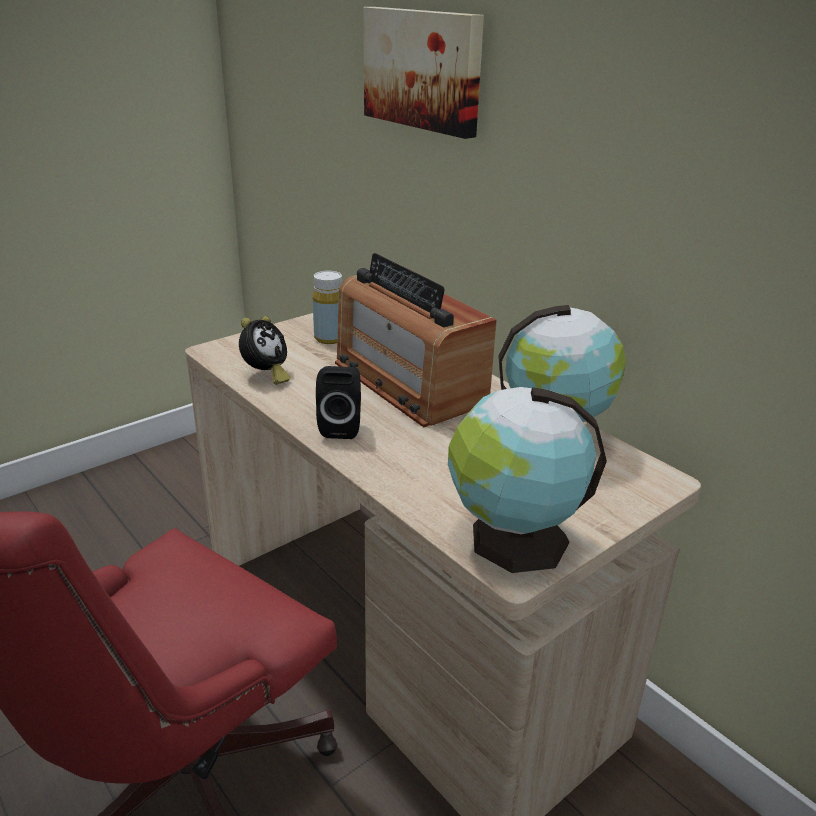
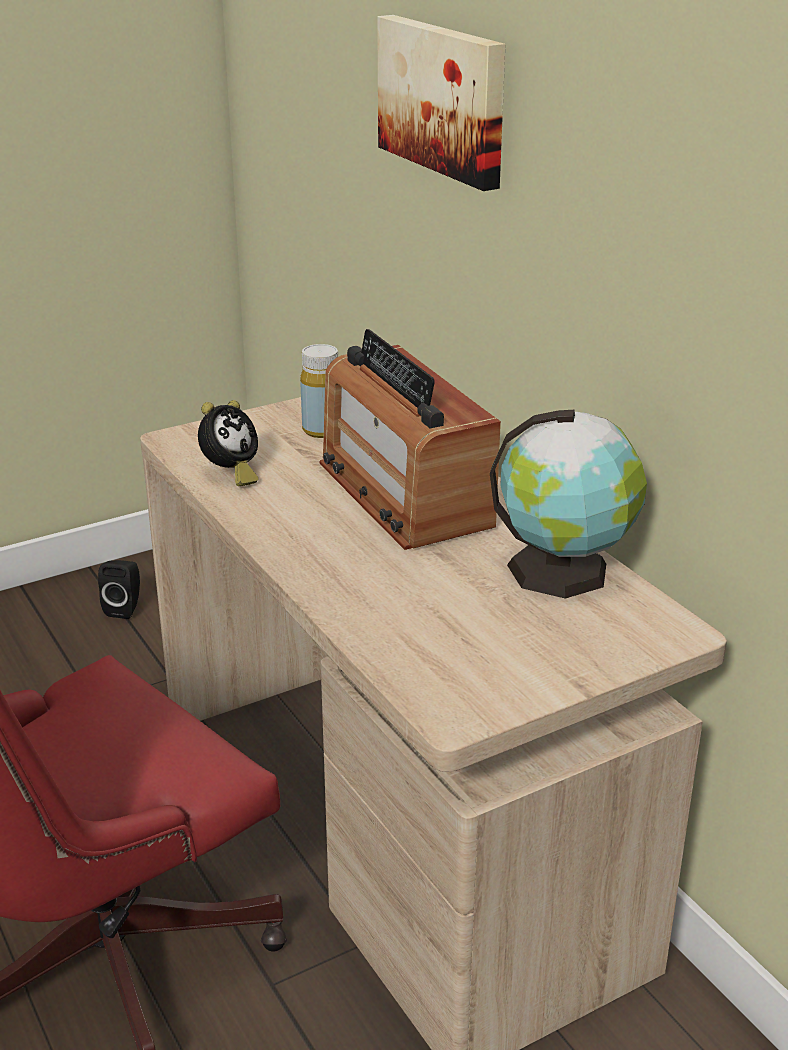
camera: 10 degrees right, 0 degrees up
(341, 427) = (304, 543): black speaker -> black speaker (125, 608)
(513, 540) = (464, 685): globe -> none

